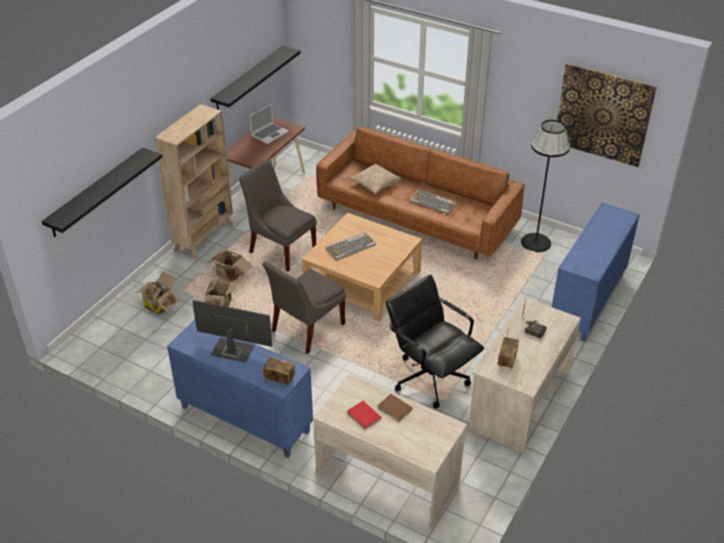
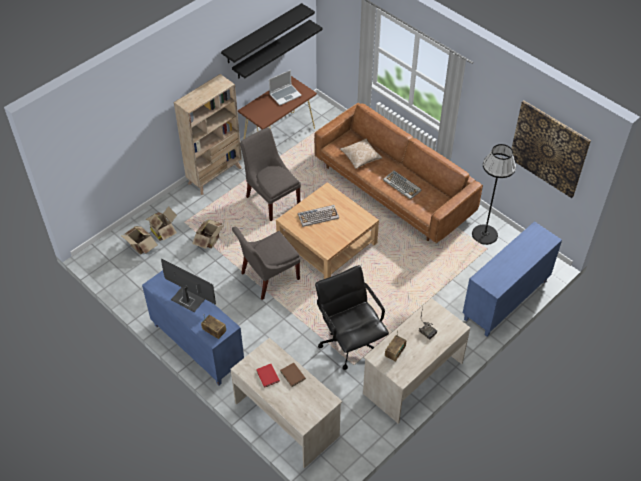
camera: 15 degrees right, 10 degrees up
(96, 192) = (119, 144): black shelf -> black shelf (262, 34)
(230, 275) = (224, 215): cardboard box -> cardboard box (140, 247)

